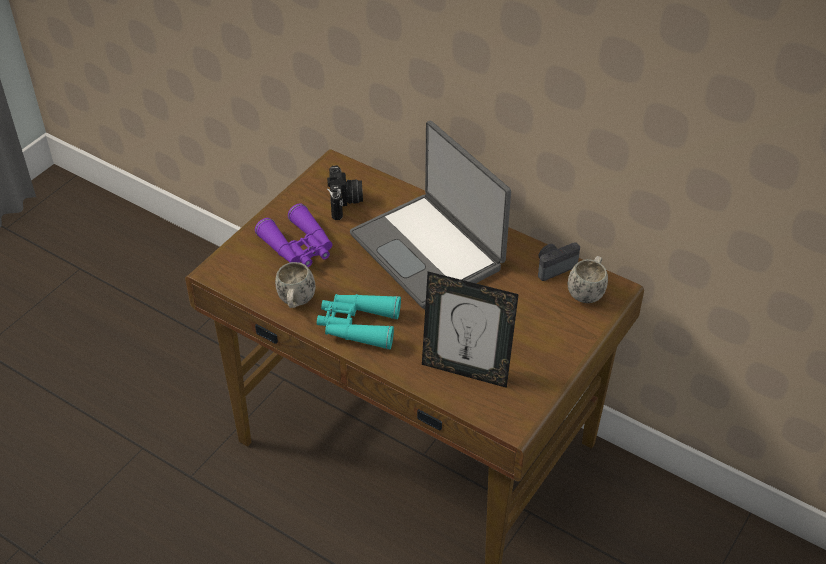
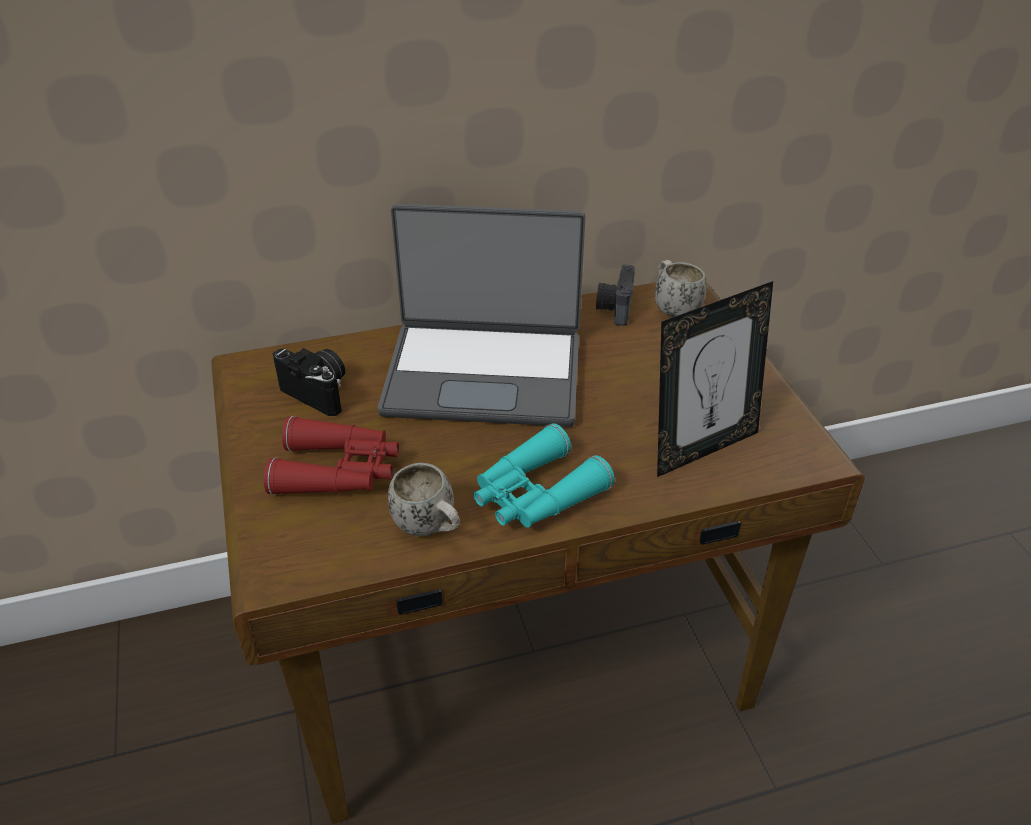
camera: 50 degrees left, 5 degrees down
(299, 247) = (338, 471): purple binoculars -> red binoculars

